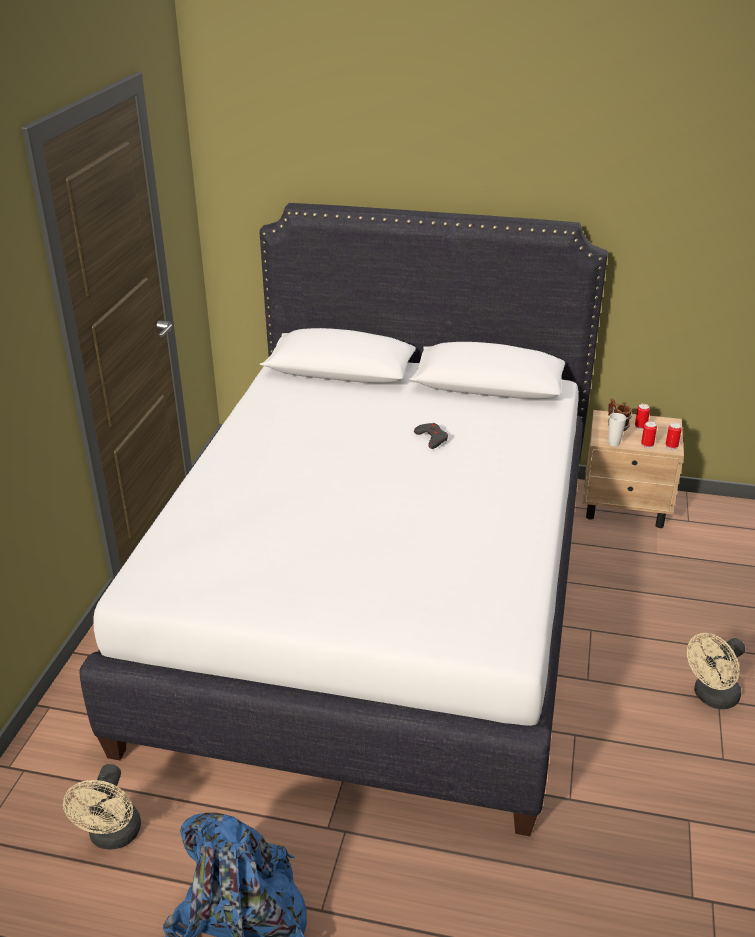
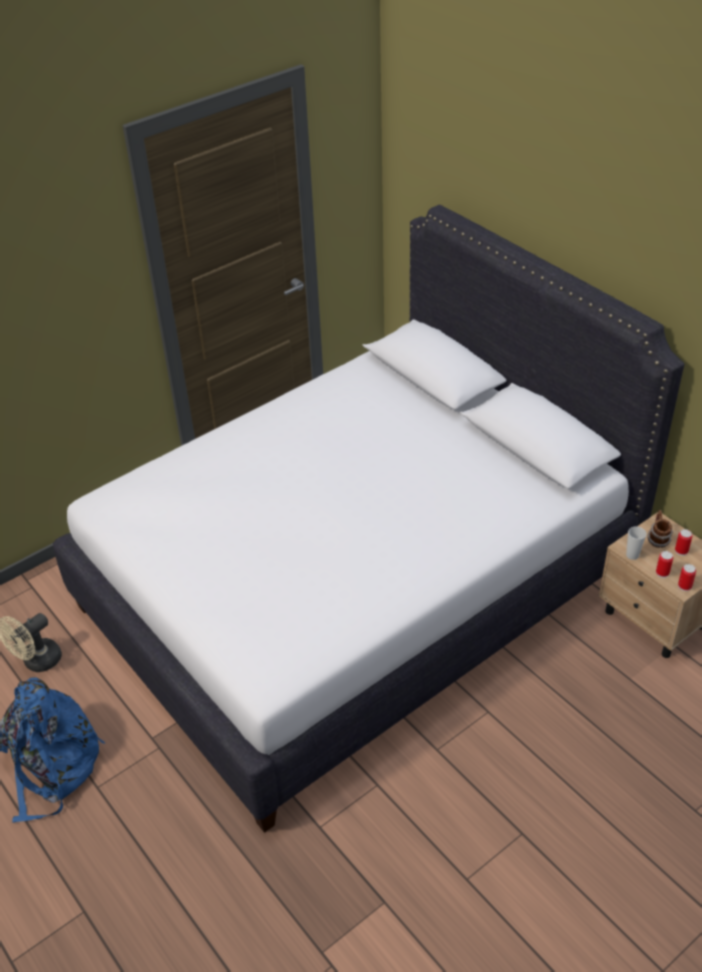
camera: 40 degrees right, 10 degrees up
(432, 438) = (423, 478): grey game controller -> none
(711, 697) = (519, 828): beige fan -> none

